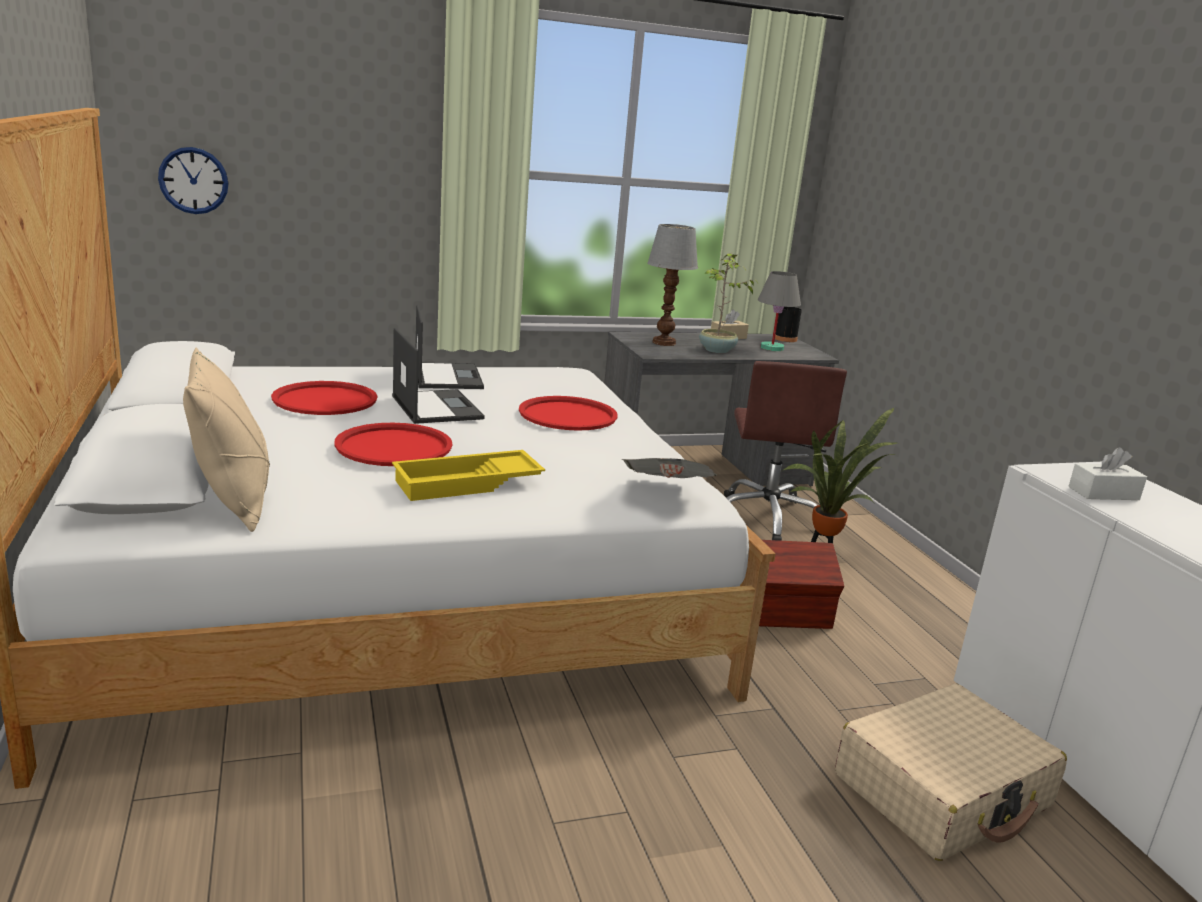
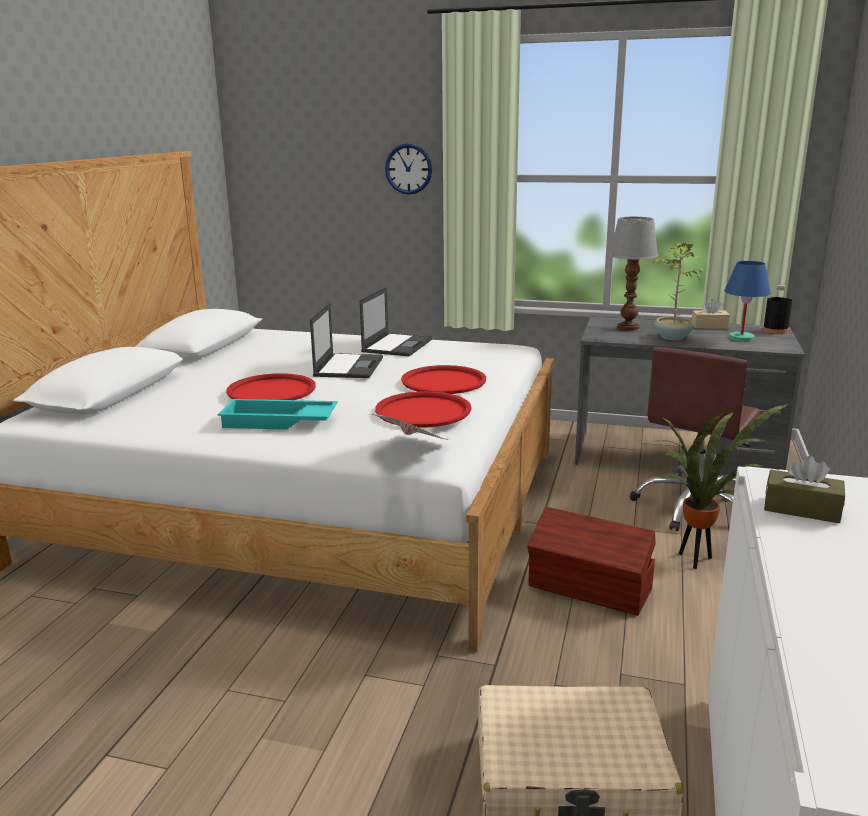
camera: 35 degrees right, 0 degrees up
(193, 180) = (279, 197): wall clock -> wall clock (408, 169)
(233, 501) = (124, 413): beige pillow -> none
(325, 400) = (282, 355): red tray -> red tray (423, 411)
(467, 484) = (278, 422): yellow tray -> turquoise tray
(771, 348) = (741, 338): grey table lamp -> blue table lamp
(1103, 493) = (801, 509): white tissue box -> brown tissue box

